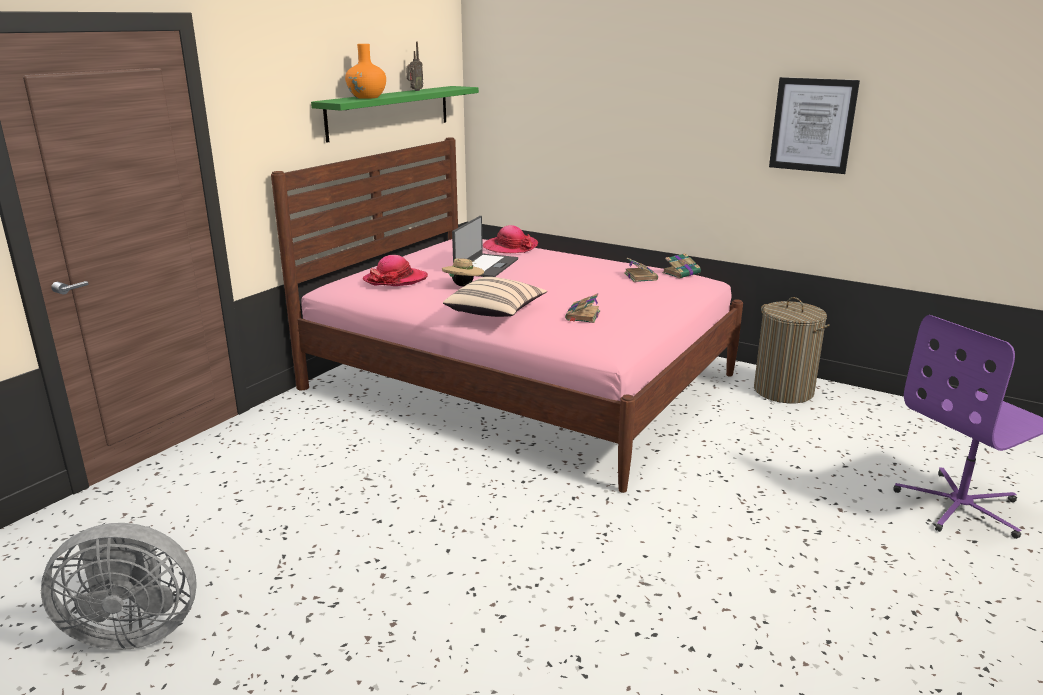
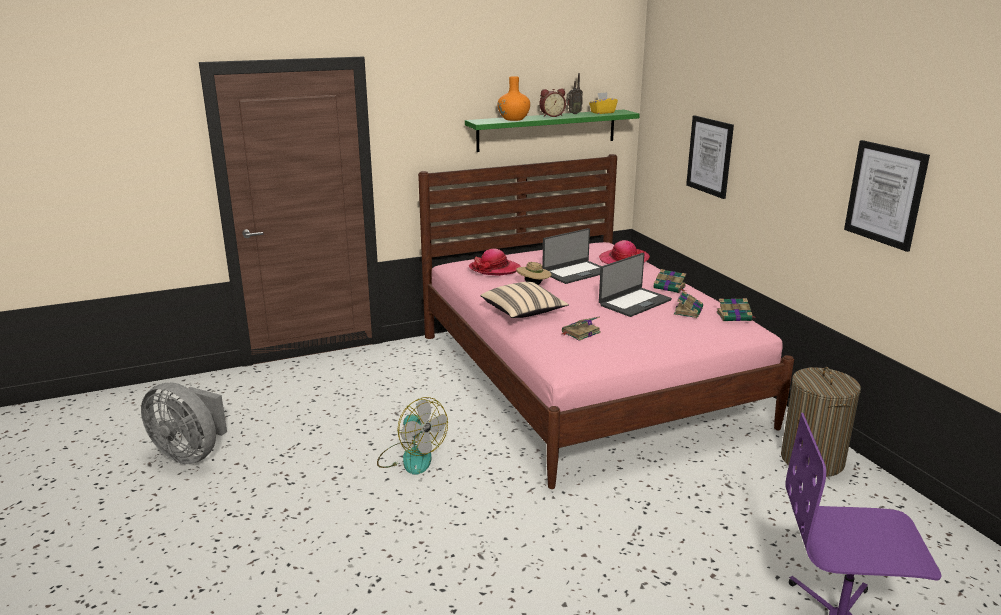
camera: 35 degrees right, 0 degrees up
(398, 93) = (551, 116): none -> alarm clock
(441, 88) = (602, 112): none -> yellow tissue box
(445, 517) = (411, 457): none -> fan
(579, 122) = (710, 156): none -> picture
(584, 280) = (634, 302): none -> laptop
(592, 261) = (670, 287): none -> book

